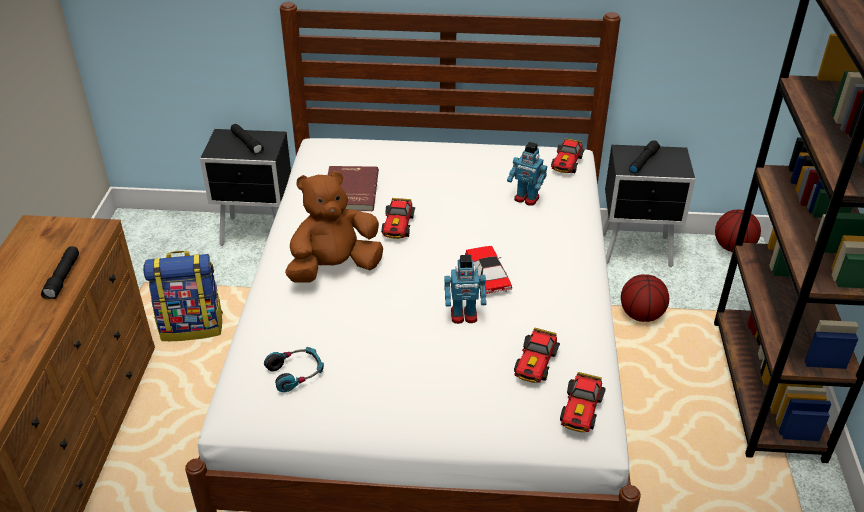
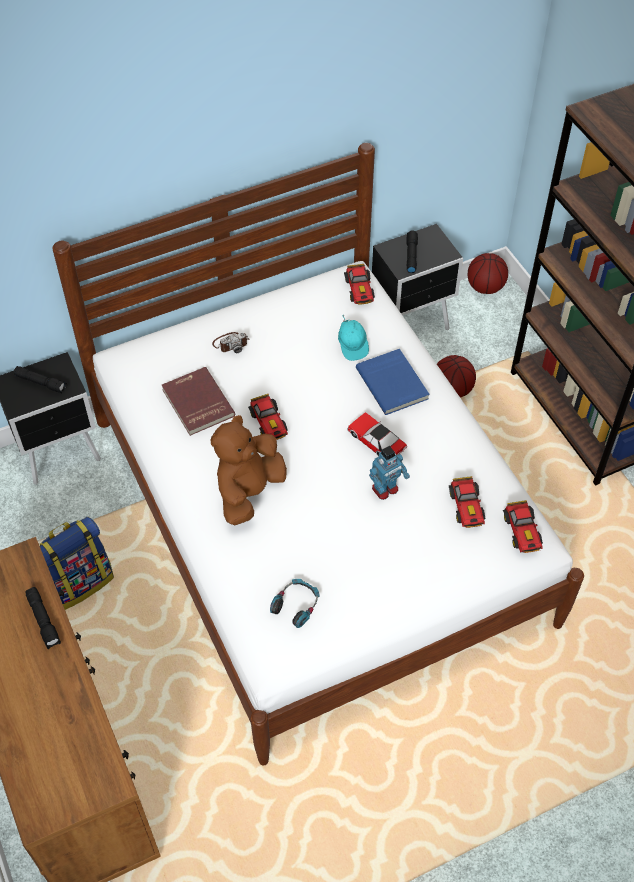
camera: 30 degrees left, 15 degrees up
(416, 162) = (231, 343): none -> camera
(526, 199) = (352, 345): toy robot -> turquoise cap
(542, 239) = (393, 383): none -> blue book

